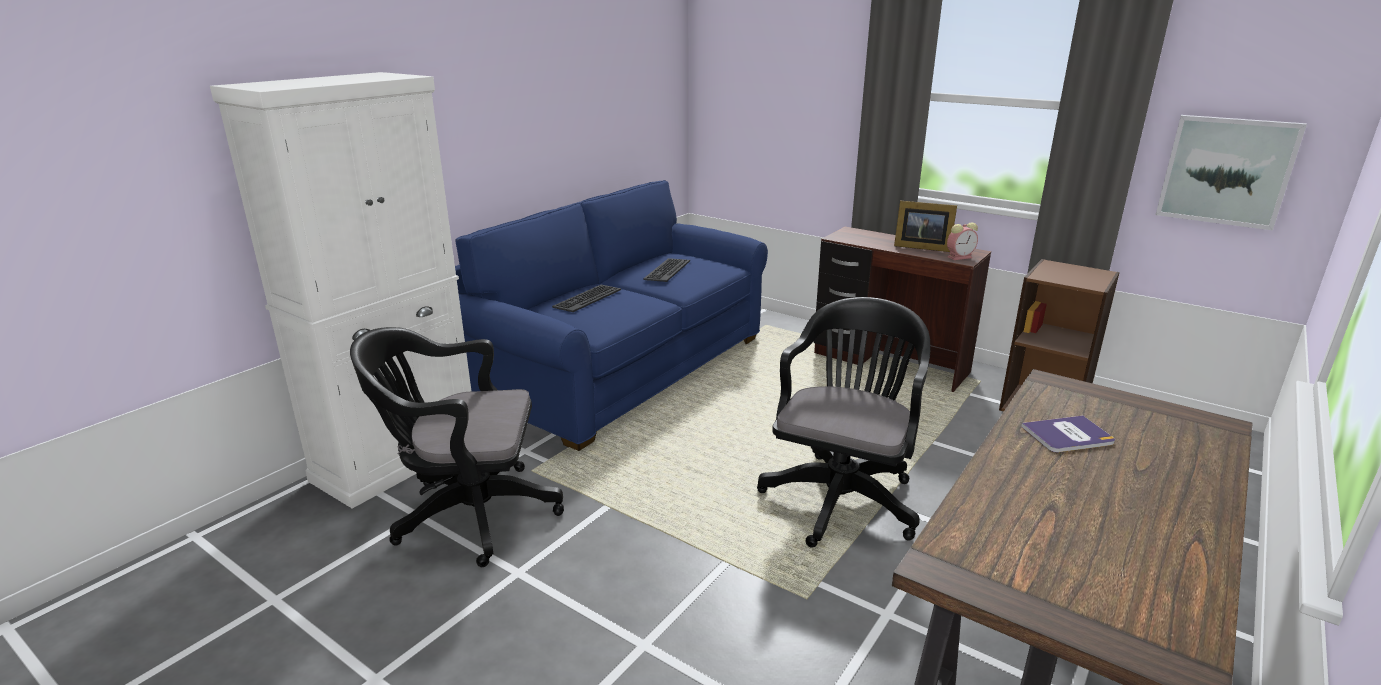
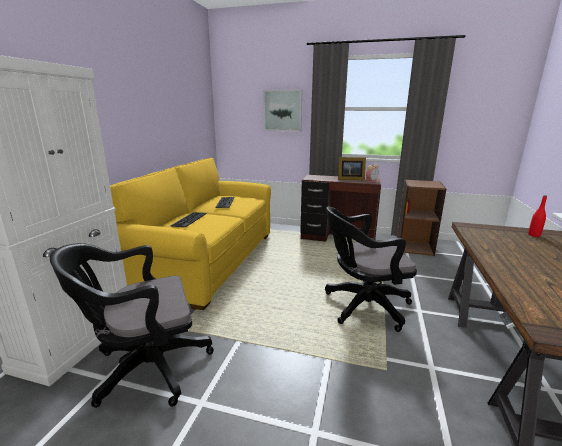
camera: 20 degrees left, 5 degrees down
(624, 369) = (206, 260): blue sofa -> yellow sofa
(842, 496) = (362, 306): black office chair -> black office chair turned 105 degrees counterclockwise
(1068, 435) = (506, 247): book -> none
(1169, 421) = (534, 235): none -> red bottle
(1226, 171) = (477, 133): picture -> picture (282, 110)

